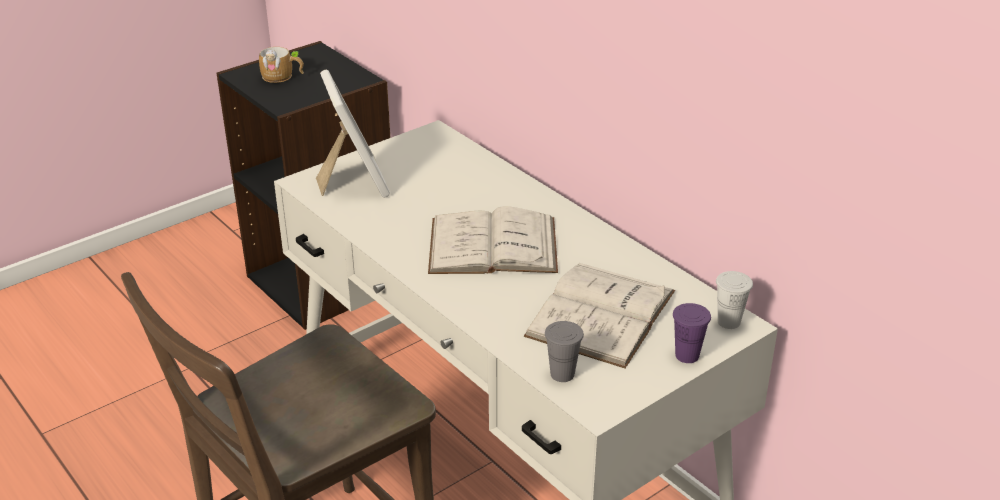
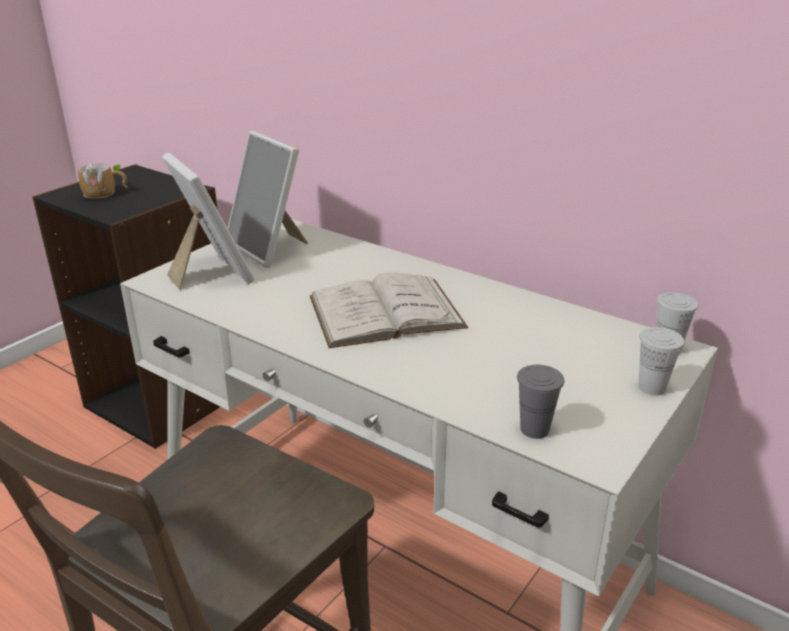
camera: 15 degrees left, 5 degrees down
(417, 160) = (270, 248): none -> picture frame
(601, 313) = (536, 360): white book -> none
(687, 355) = (652, 387): purple cup -> white cup

